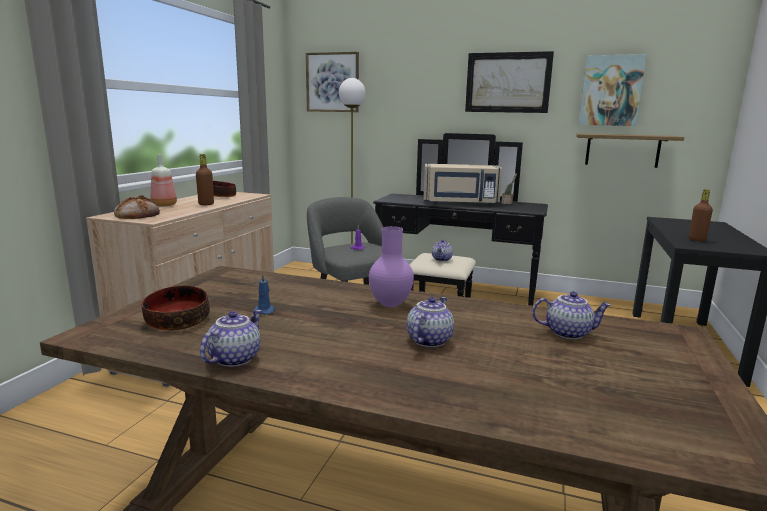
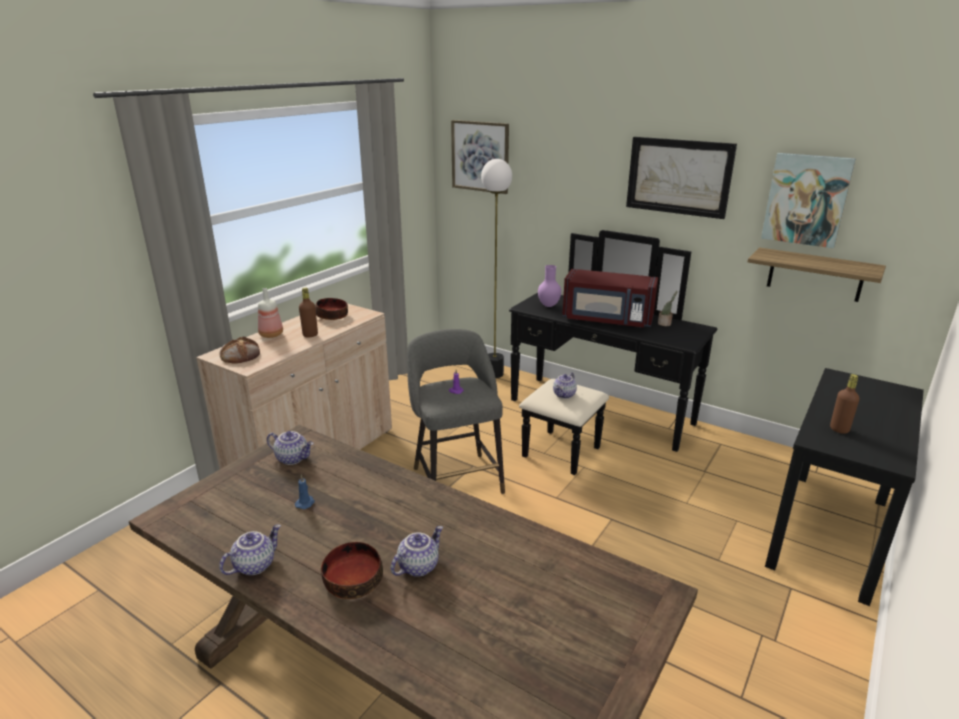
camera: 15 degrees right, 10 degrees up
(177, 321) = (232, 508): bowl -> bowl (352, 580)
(389, 304) = (416, 508): purple vase -> purple vase (548, 305)
(460, 203) = (607, 320): beige microwave -> red microwave
(568, 333) = (551, 575): teapot -> teapot (293, 458)

